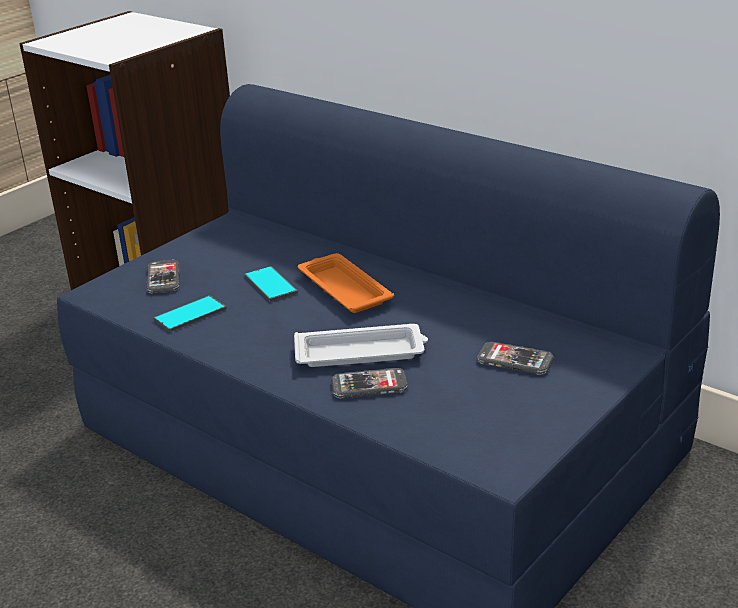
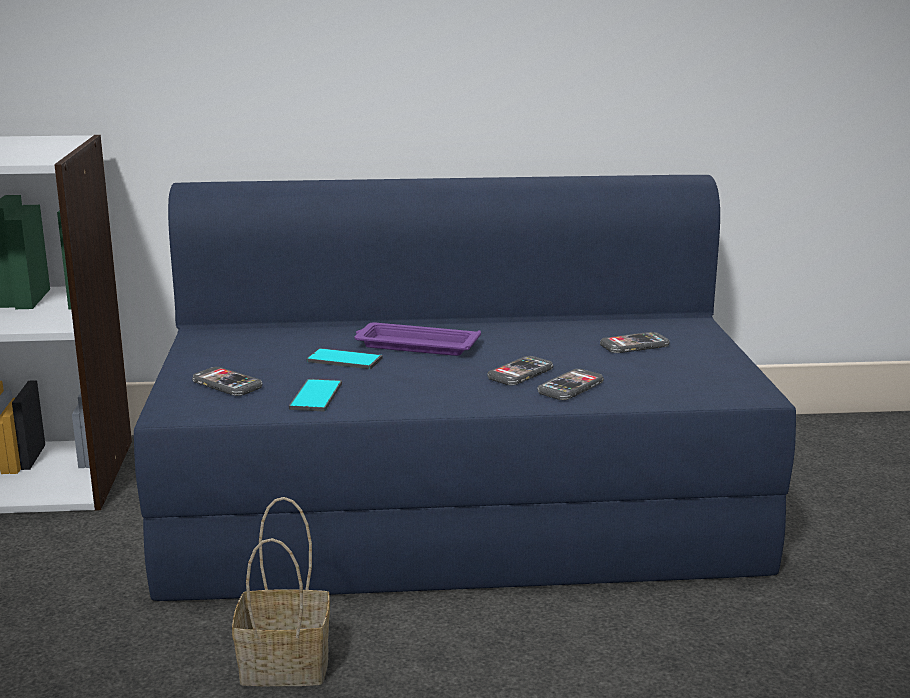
camera: 45 degrees left, 10 degrees down
(79, 519) = (288, 664): none -> basket
(343, 289) = (415, 346): orange tray -> purple tray
(362, 353) = (520, 373): white tray -> phone

